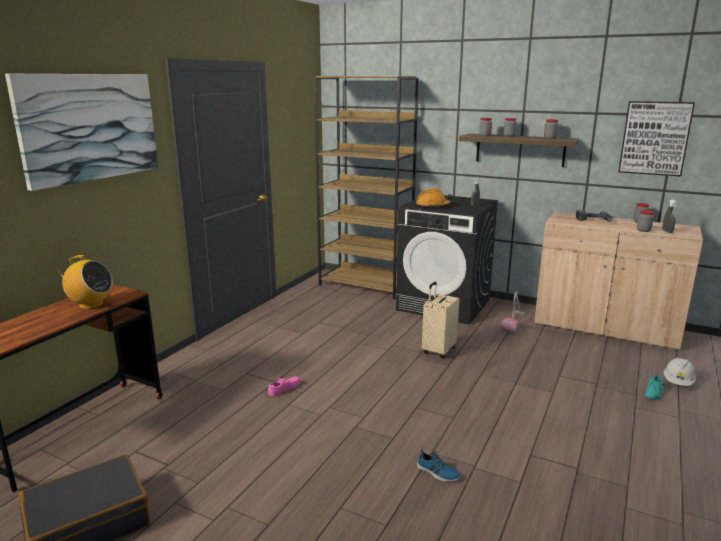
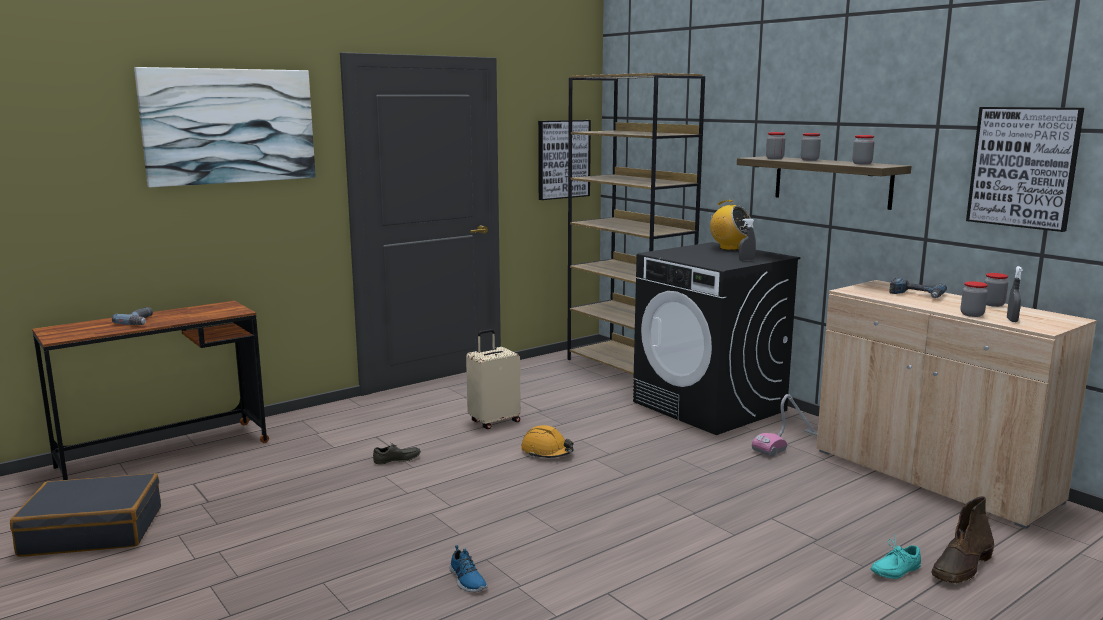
camera: 25 degrees right, 5 degrees down
(50, 318) = (141, 321): none -> power drill
(91, 305) = (190, 316): radio -> radio (729, 248)
(285, 389) = (397, 460): pink shoe -> grey shoe
(303, 139) = (563, 159): none -> picture
(433, 206) = (687, 255): orange hard hat -> orange hard hat (547, 452)
(438, 351) = (632, 457): beige suitcase -> beige suitcase (494, 421)
(678, 382) = (961, 567): white hard hat -> brown boot

